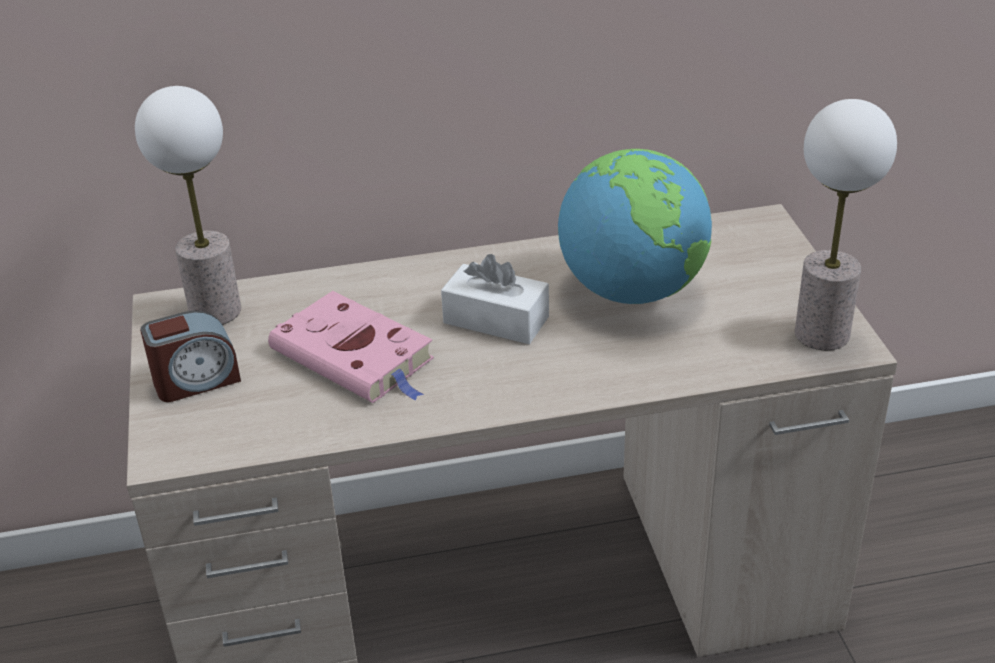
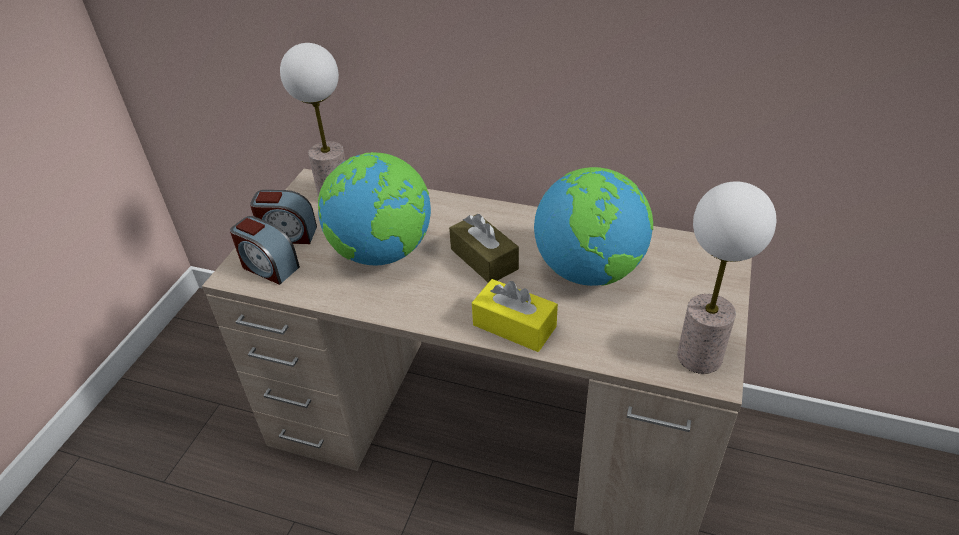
camera: 30 degrees right, 5 degrees up
(208, 428) = (269, 267): none -> alarm clock
(356, 357) = (383, 253): pink book -> globe
(496, 320) = (484, 259): white tissue box -> brown tissue box
(599, 377) = (514, 326): none -> yellow tissue box

